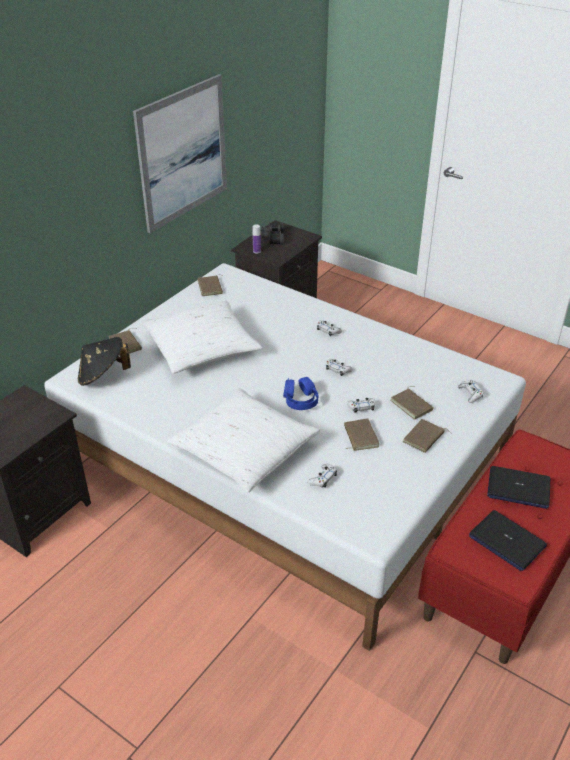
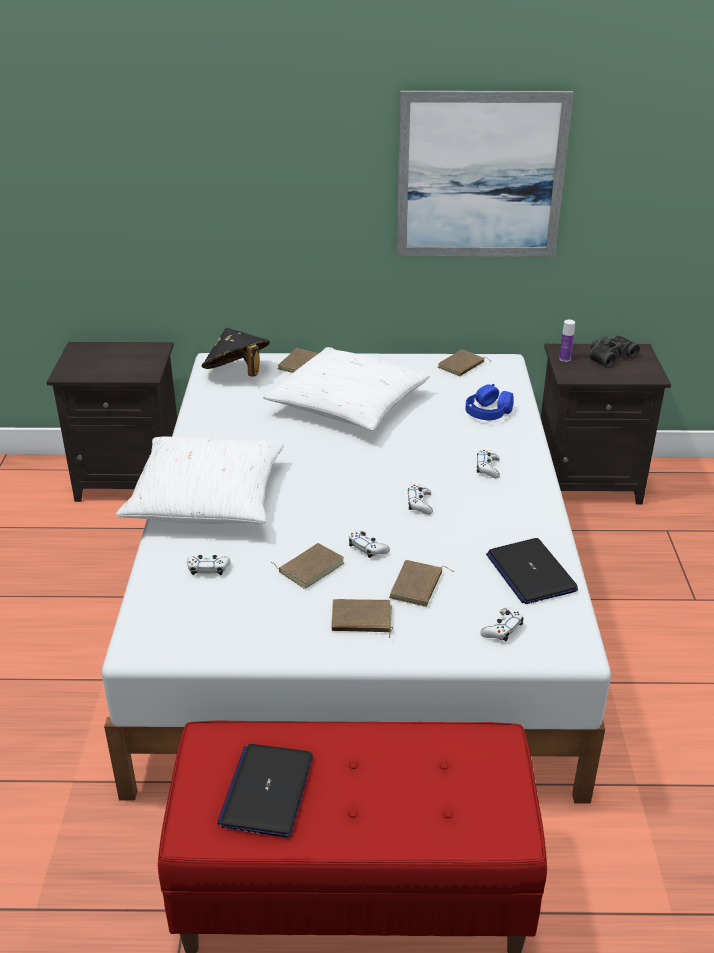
camera: 55 degrees right, 5 degrees down
(300, 400) = (330, 500): blue headphones -> blue headphones (488, 413)
(518, 488) = (387, 767): laptop -> laptop (530, 572)

